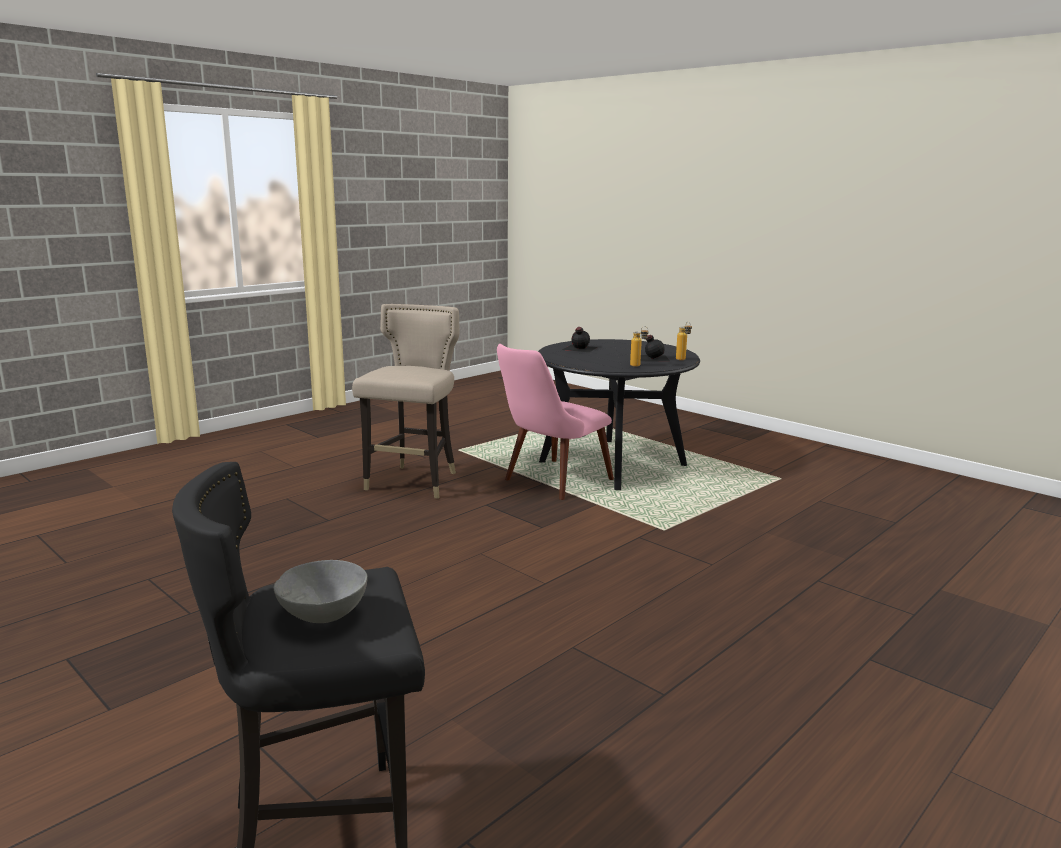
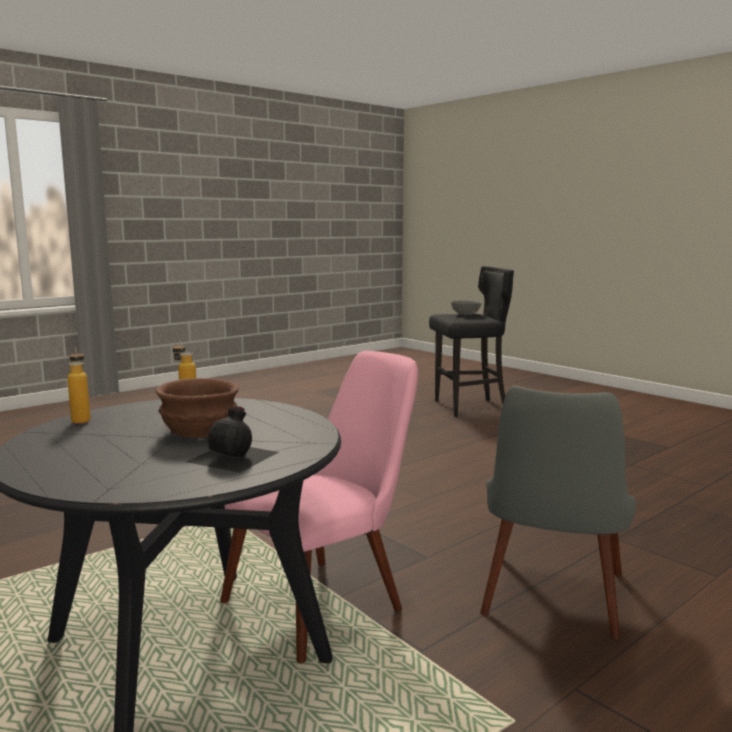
camera: 175 degrees left, 5 degrees down
(414, 483) = (551, 604): beige stool -> grey chair
(610, 356) = (200, 430): none -> brown bowl
(652, 358) = (126, 425): black bottle -> none

